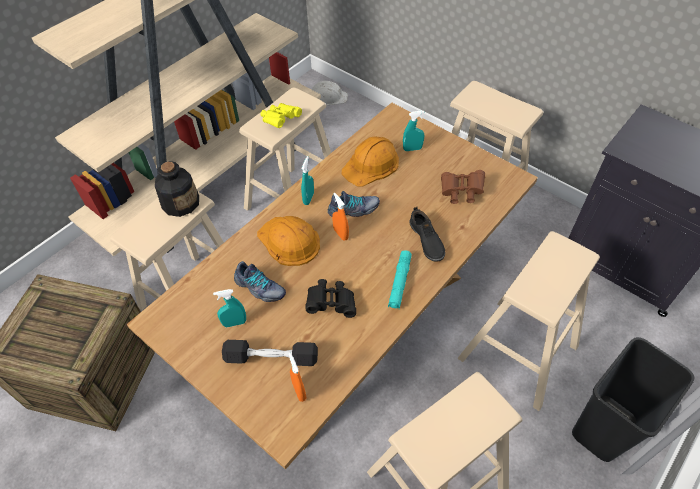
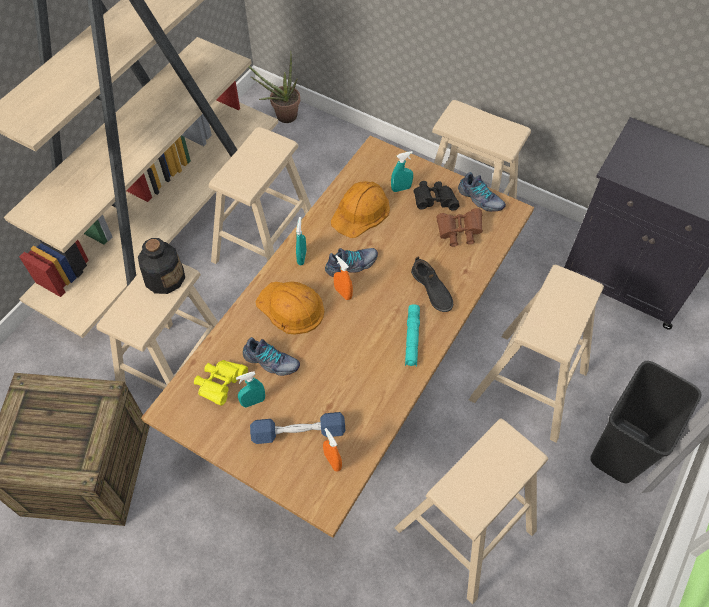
camera: 10 degrees left, 5 degrees up
(271, 358) = (298, 432): black dumbbell -> blue dumbbell
(280, 120) = (252, 169): yellow binoculars -> yellow binoculars (220, 384)
(328, 97) = (282, 116): white hard hat -> potted plant
(331, 303) = (347, 368): black binoculars -> black binoculars (434, 201)
(486, 165) = (480, 199): none -> shoe

